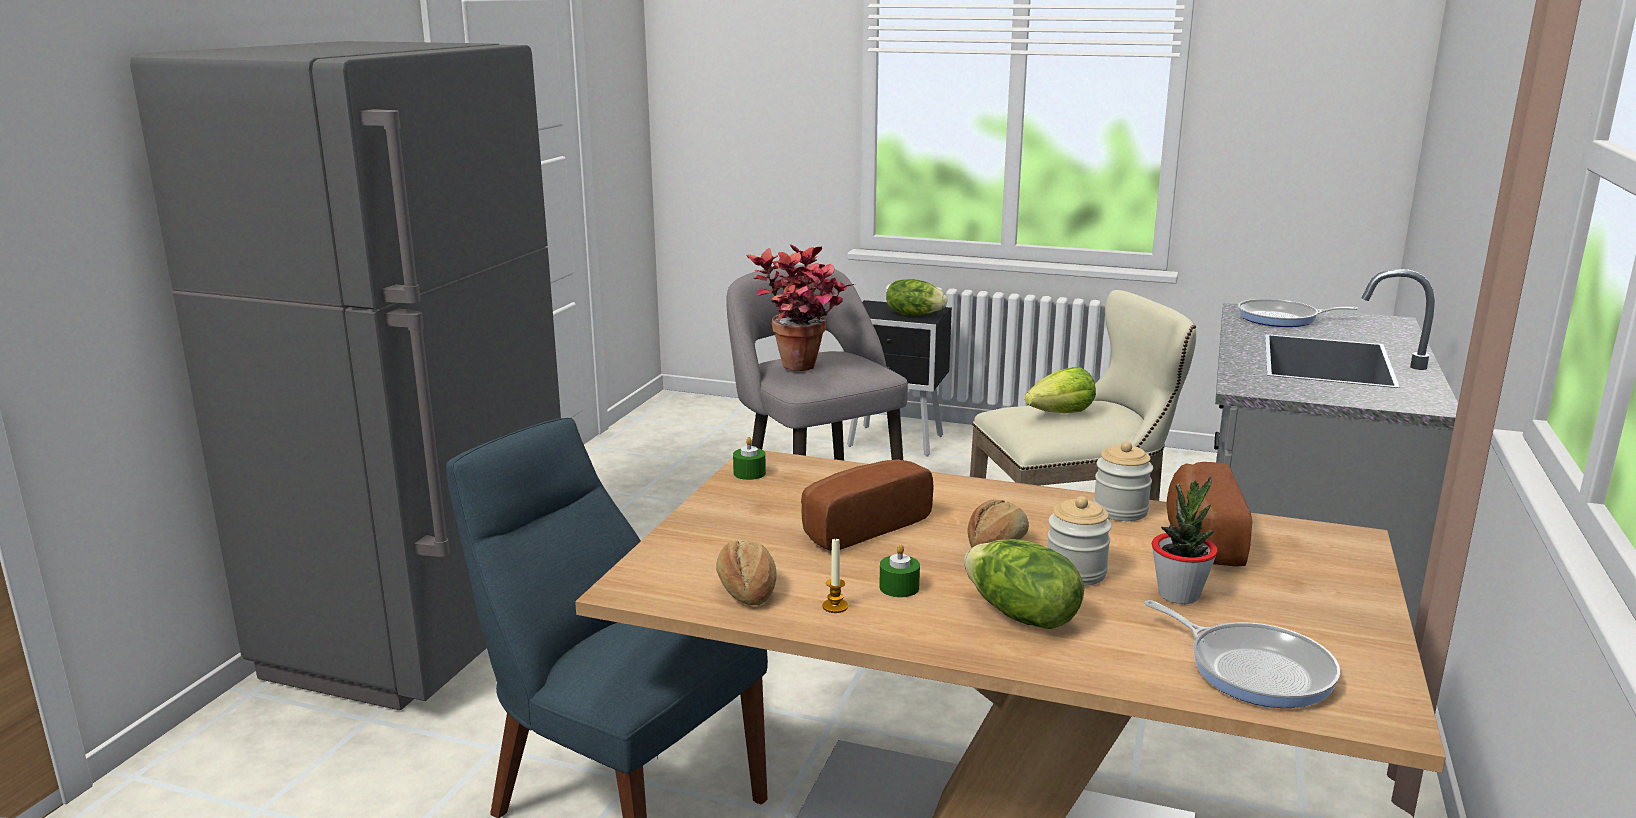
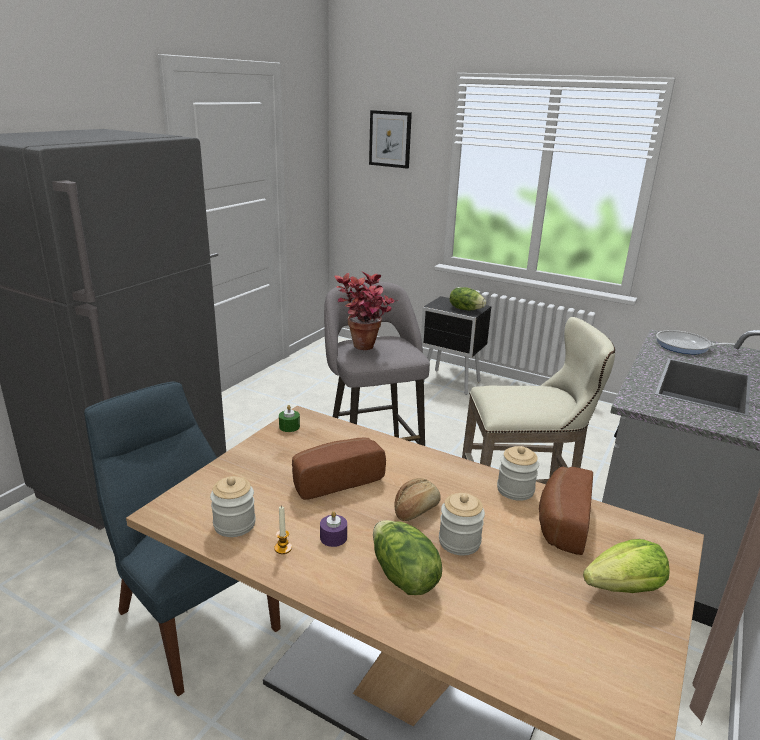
camera: 10 degrees right, 5 degrees up
(746, 590) = (234, 524): bread -> jar
(756, 51) = (390, 139): none -> picture
(899, 587) = (333, 537): green candle -> purple candle
(1061, 414) = (522, 396): lettuce -> lettuce (624, 588)
(1179, 594) = (523, 574): potted plant -> none
(1254, 669) = (549, 658): frying pan -> none

